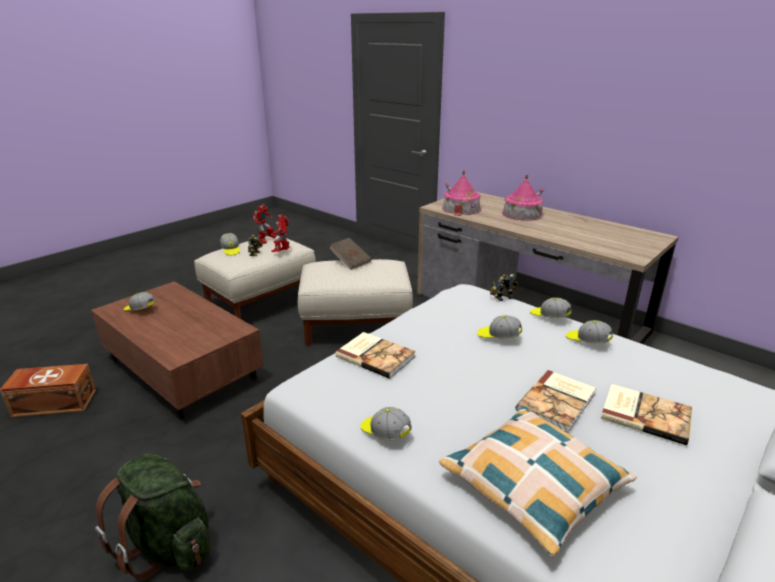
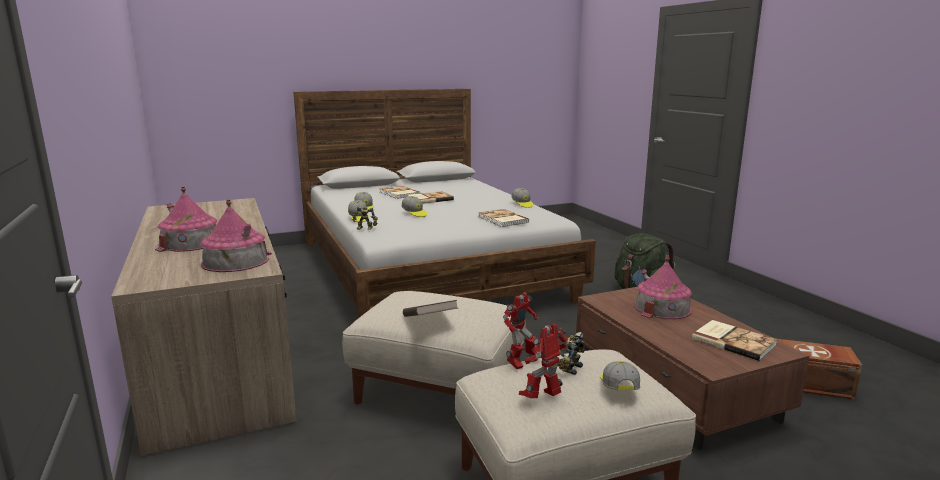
camera: 155 degrees left, 10 degrees down
(140, 309) = (733, 341): cap -> book
(181, 332) = (662, 308): none -> toy house
(533, 484) = (475, 192): pillow -> none

